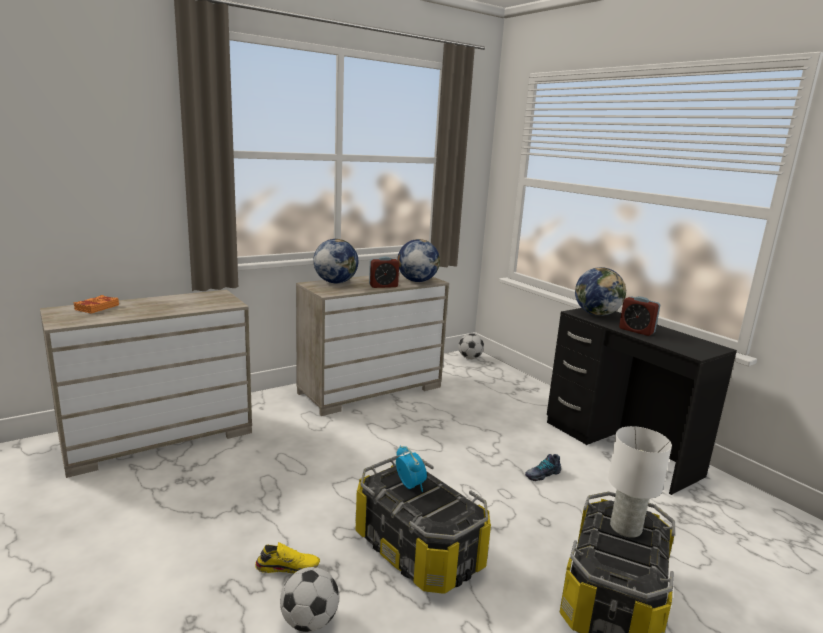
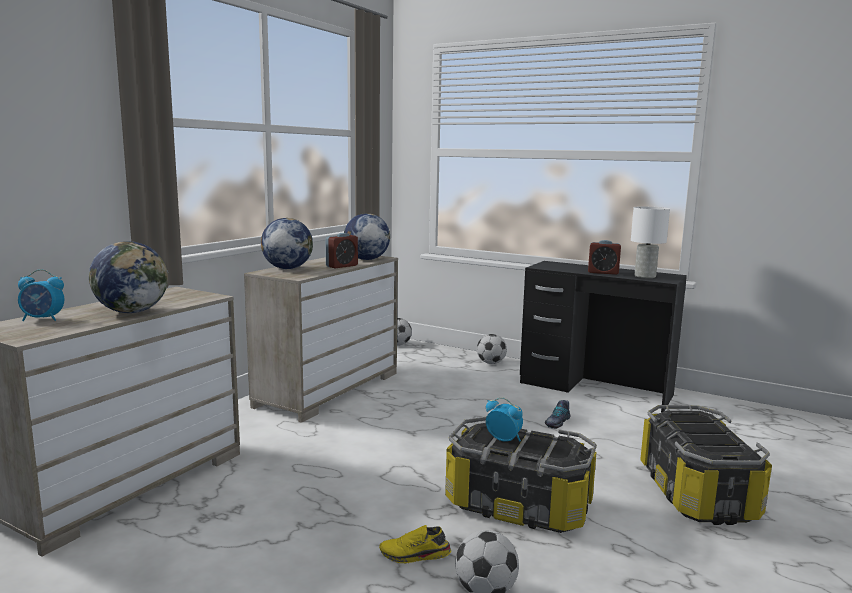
camera: 25 degrees left, 5 degrees down
(96, 307) = (43, 319): orange book -> alarm clock
(288, 566) = (415, 556): yellow shoe -> yellow shoe turned 150 degrees counterclockwise
(539, 395) = (491, 363): none -> football
(596, 314) = (556, 266): globe -> globe (132, 312)
(626, 528) = (696, 426): white table lamp -> white table lamp (645, 276)

